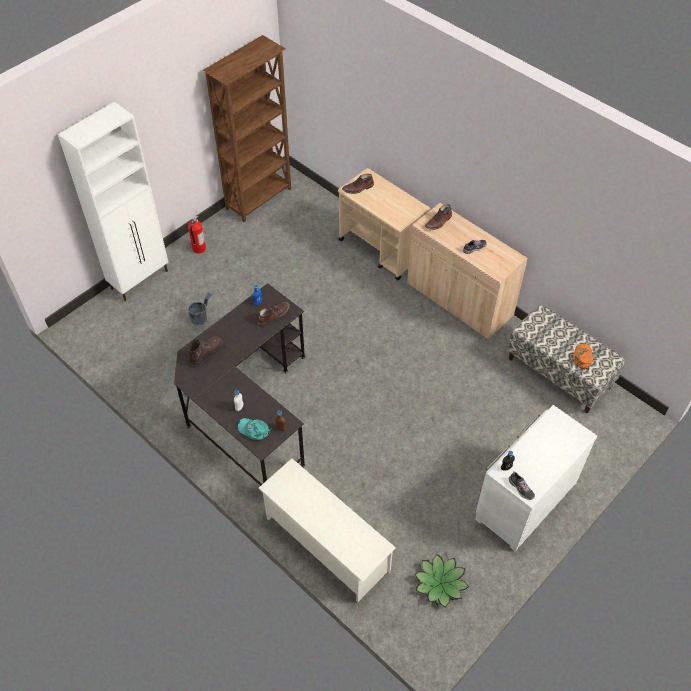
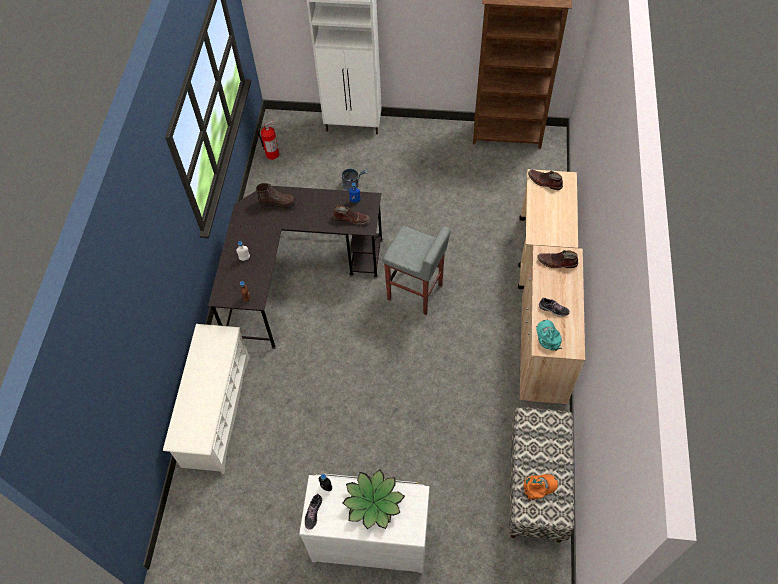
camera: 55 degrees right, 5 degrees up
(198, 248) = (417, 136): fire extinguisher -> fire extinguisher (272, 154)
(254, 430) = (231, 282): turquoise cap -> turquoise cap (548, 336)
(342, 342) = (415, 293): none -> grey stool
(440, 583) = (239, 519): potted plant -> potted plant (373, 502)

